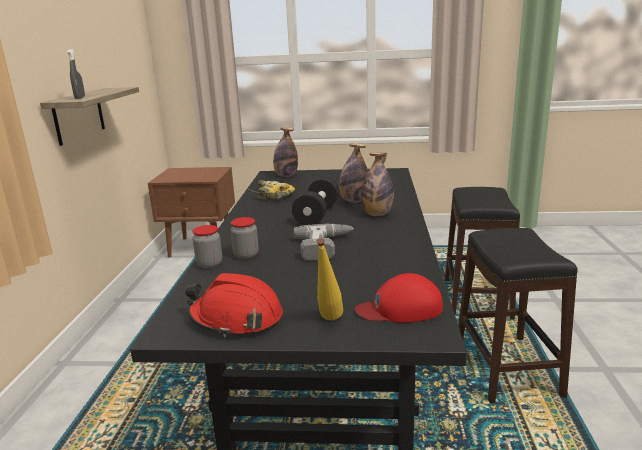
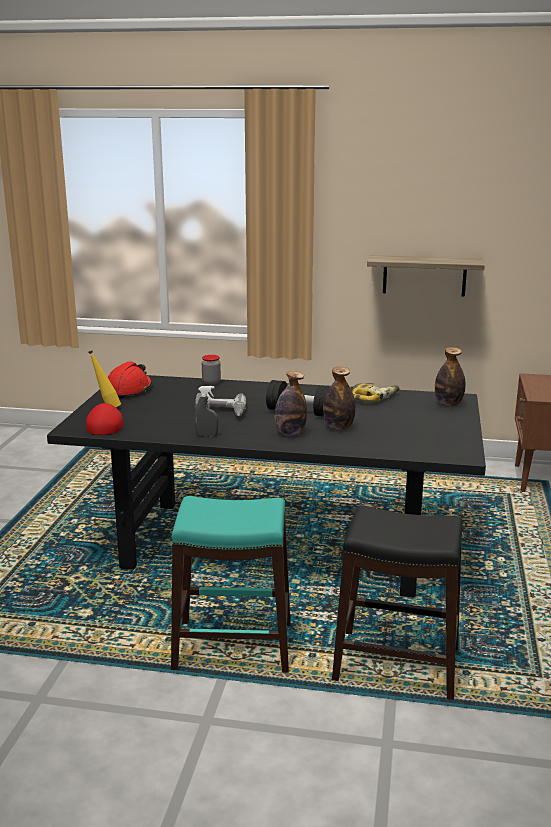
camera: 95 degrees right, 0 degrees up
(80, 98) = (389, 259): grey spray bottle -> grey spray bottle (207, 435)
(246, 255) = (220, 391): jar -> none
(507, 368) = (233, 647): black stool -> turquoise stool

